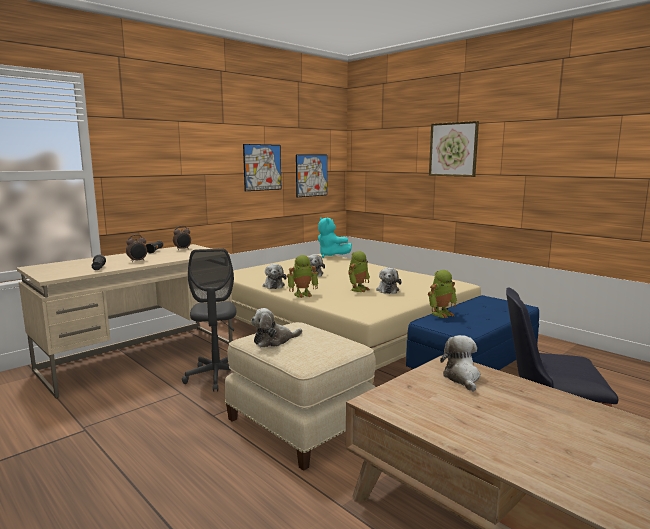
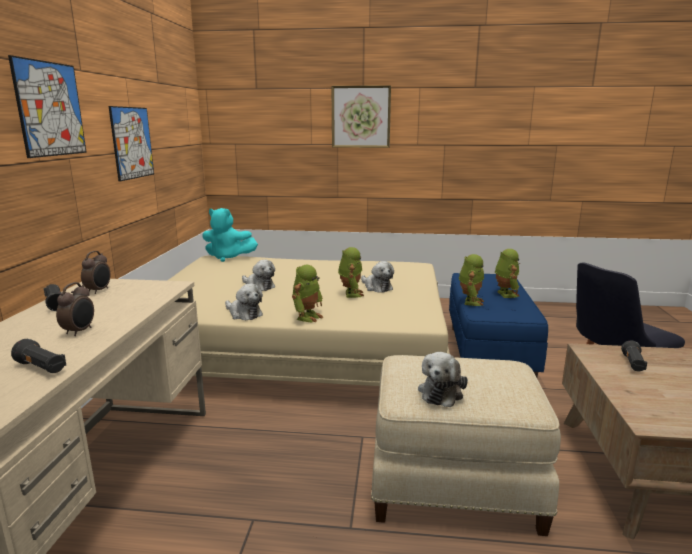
camera: 40 degrees left, 5 degrees up
(216, 377) = (261, 470): grey office chair -> none
(311, 175) = (177, 152): picture -> picture (50, 109)
(462, 377) = (633, 364): plush toy -> black flashlight
(486, 316) = (505, 294): none -> toy robot

